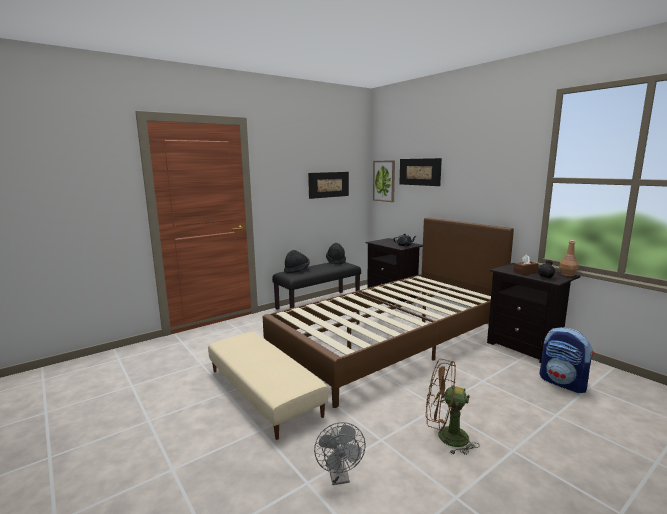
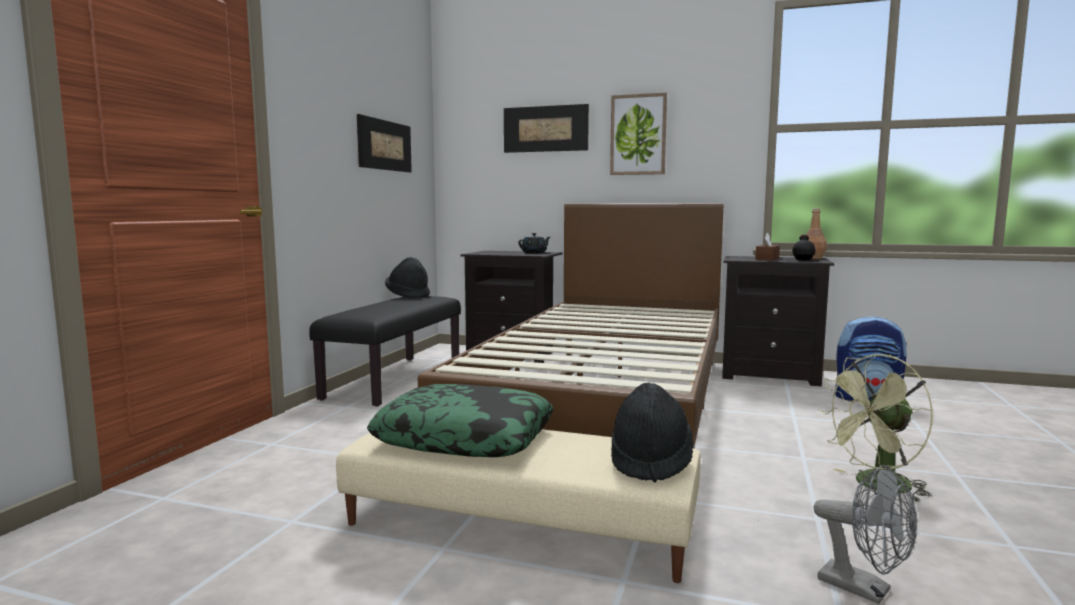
camera: 35 degrees left, 5 degrees down
(250, 350) = (465, 437): none -> pillow
(297, 270) = (360, 310): black hat -> black hat (650, 461)
(384, 181) = (468, 149): picture -> picture (638, 135)
(445, 437) = (876, 486): brown fan -> green fan

